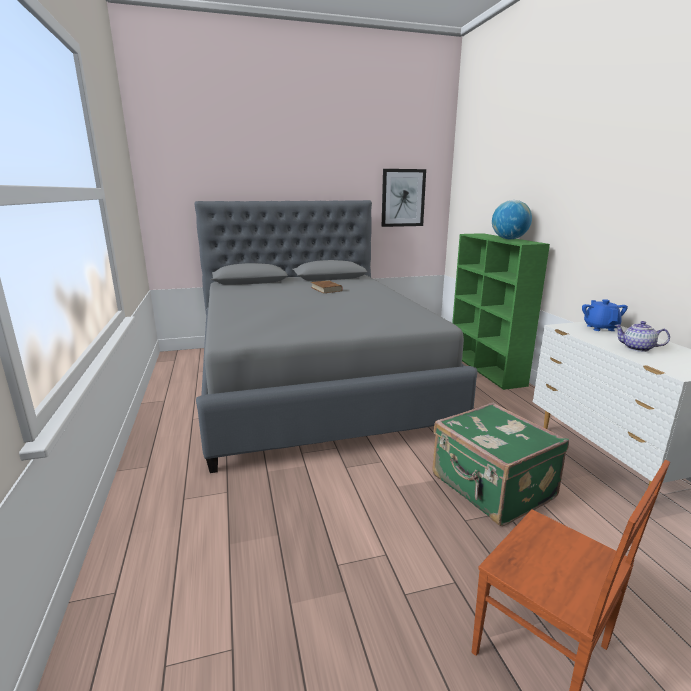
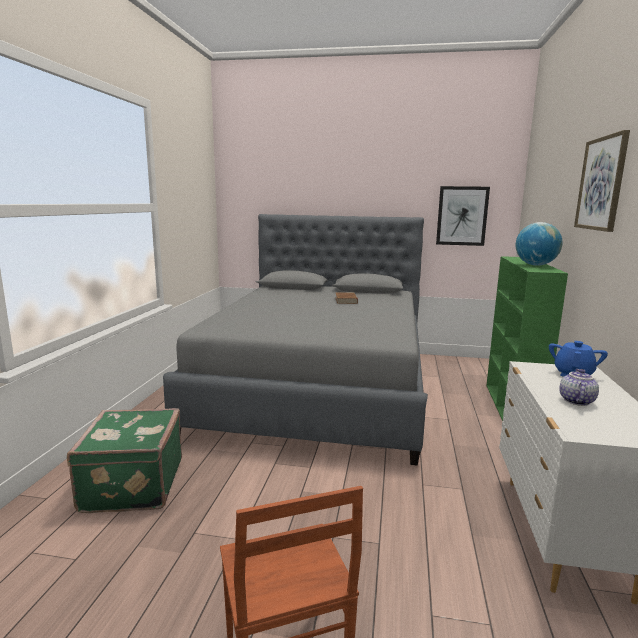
camera: 25 degrees right, 5 degrees down
(491, 488) = (389, 519): green suitcase -> green suitcase (131, 485)
(586, 163) = (601, 184): none -> picture
(637, 348) = (575, 400): teapot -> teapot turned 60 degrees clockwise

